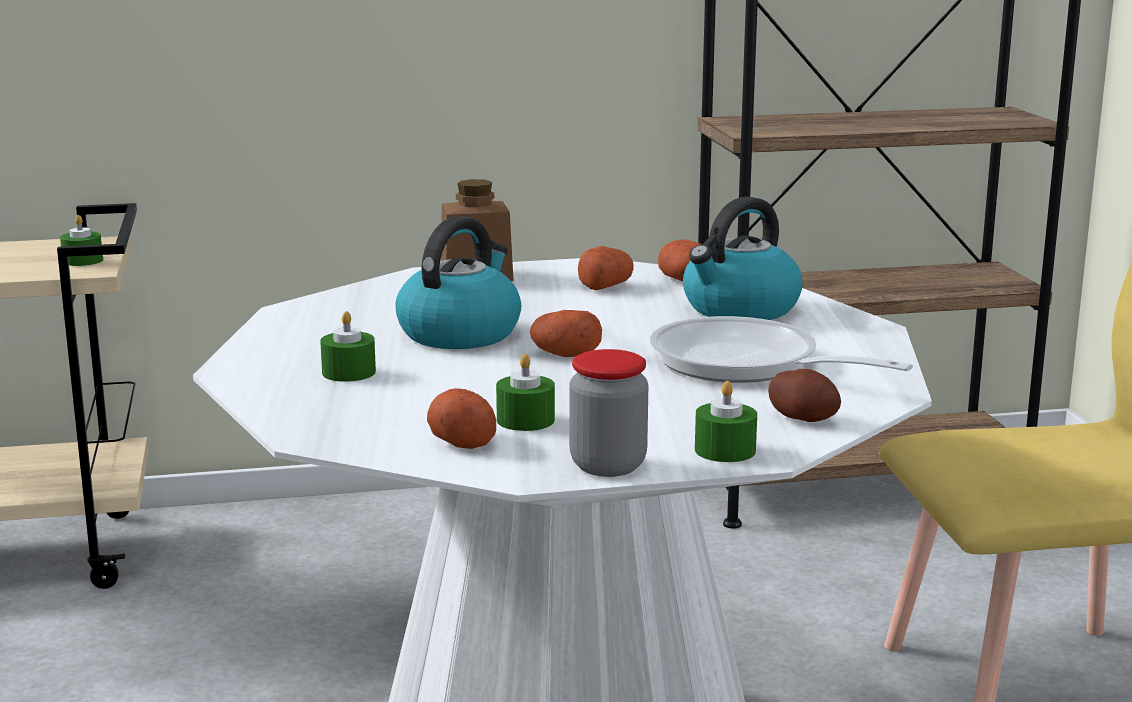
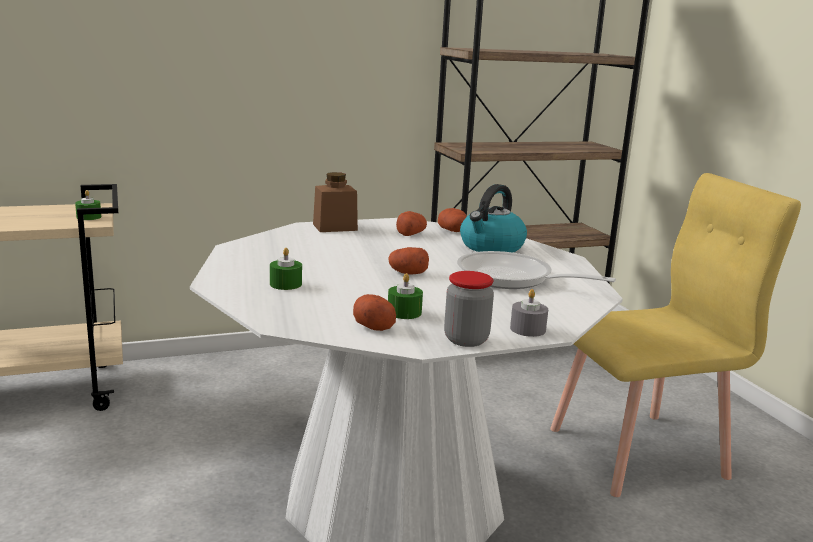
camera: 10 degrees left, 0 degrees up
(460, 333) = (341, 260): kettle -> none
(725, 450) = (527, 329): green candle -> grey candle
(803, 418) = (560, 309): potato -> none

